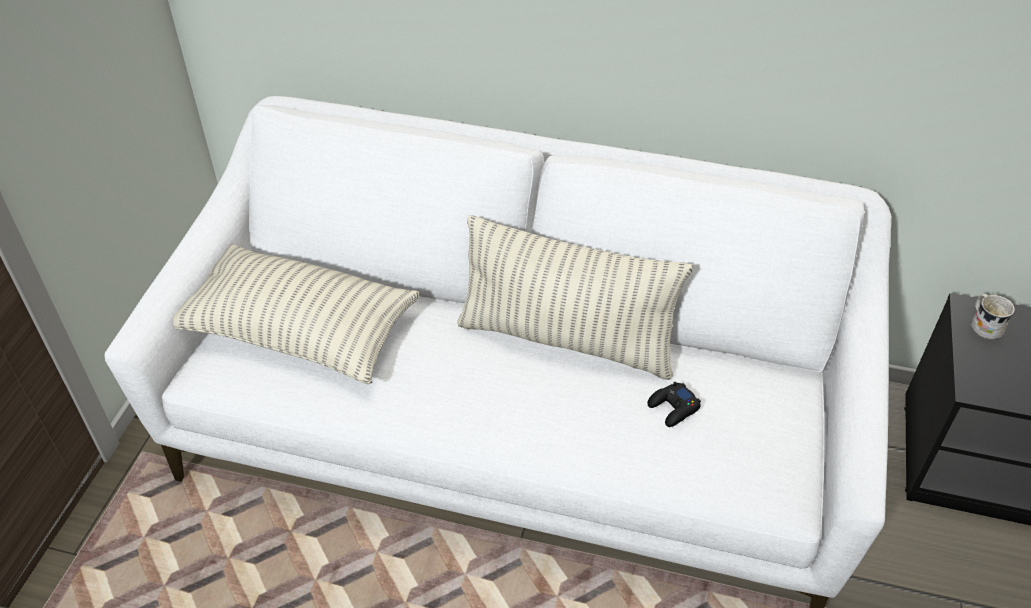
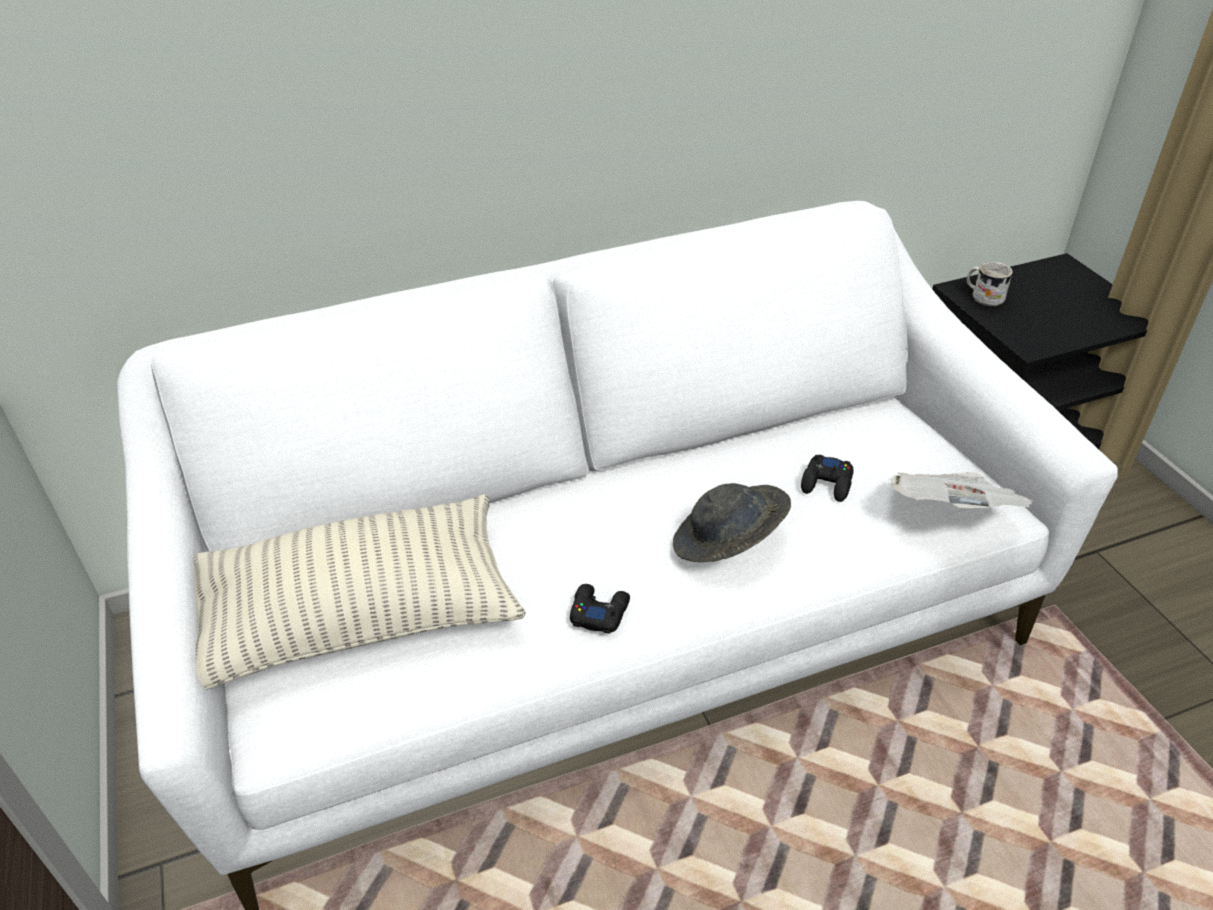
camera: 35 degrees left, 5 degrees down
(431, 408) = (599, 612): none -> black game controller
(556, 412) = (728, 545): none -> grey hat
(566, 340) = (664, 475): pillow -> none
(743, 484) = (951, 516): none -> newspaper

